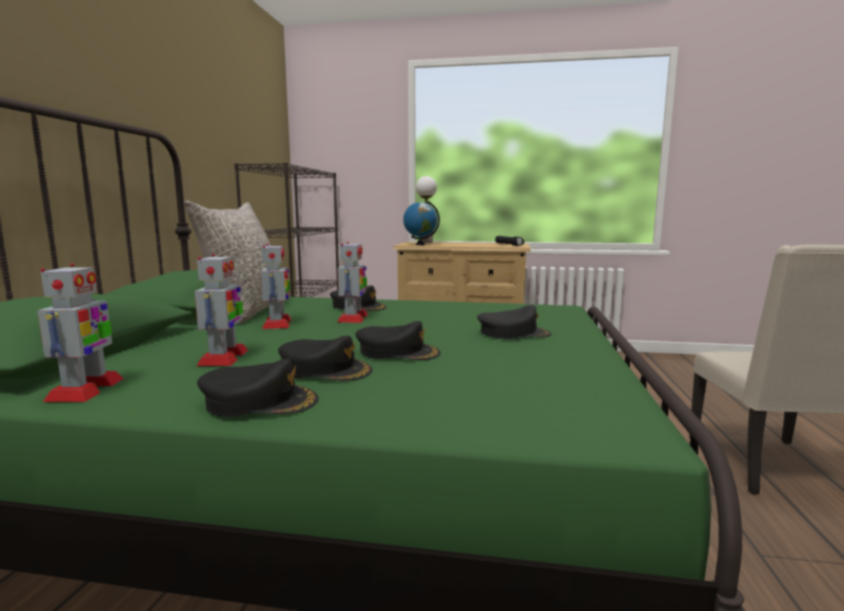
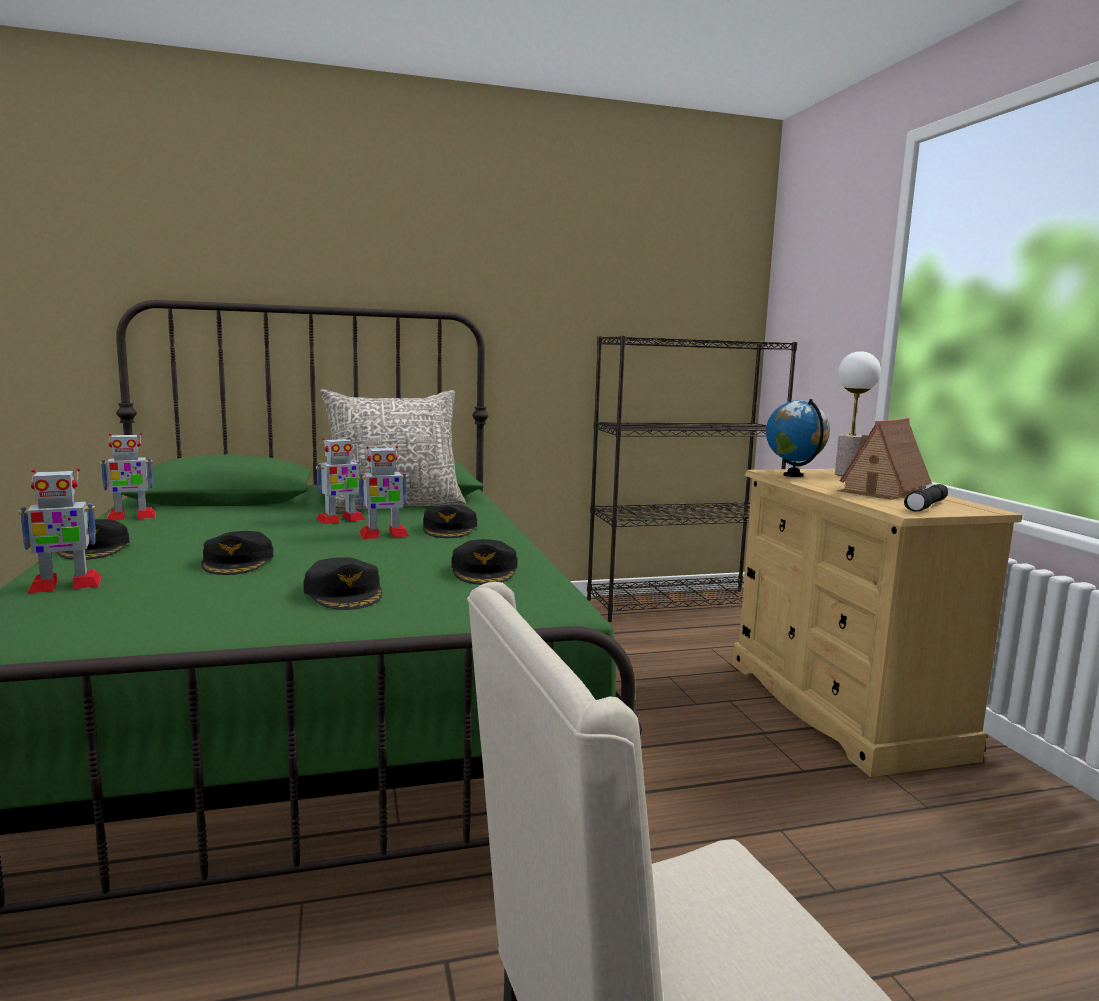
camera: 65 degrees right, 0 degrees up
(223, 358) = (211, 526): toy robot -> toy robot (64, 585)
(326, 369) = (175, 551): black cap -> black cap (485, 571)
(471, 244) = (882, 491): none -> toy house

